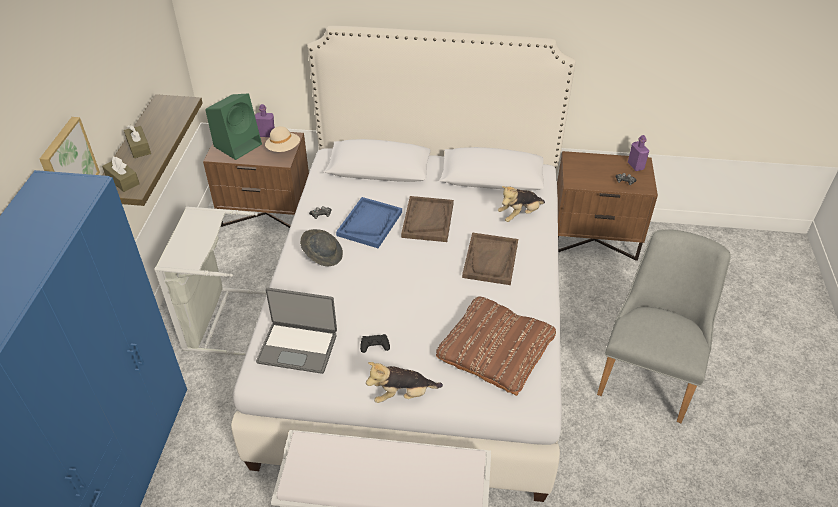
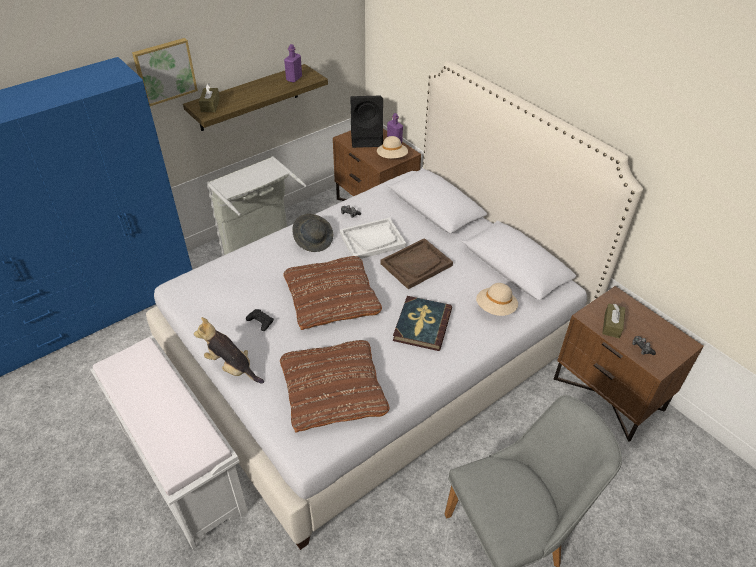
camera: 45 degrees right, 0 degrees up
(139, 147) = (247, 90): brown tissue box -> brown tissue box (612, 325)
(238, 144) = (367, 138): green speaker -> black speaker
(298, 347) = (217, 287): laptop -> none
(369, 223) = (372, 240): blue tray -> white tray
(401, 287) = (331, 297): none -> brown pillow
(490, 260) = (422, 325): brown tray -> book
(519, 214) = (495, 308): plush toy -> beige hat
(635, 166) = (674, 342): purple bottle -> purple bottle (294, 79)

